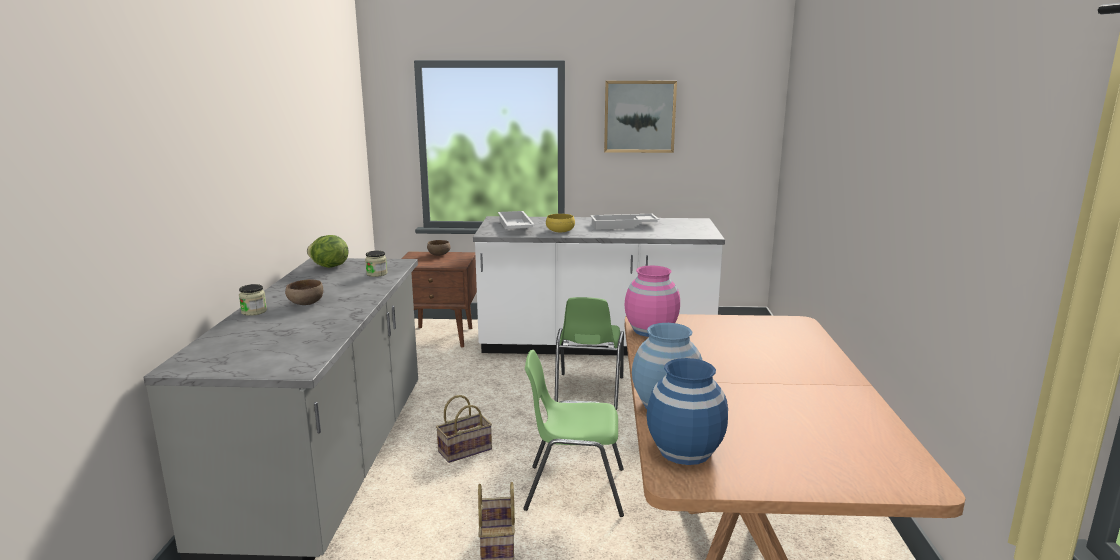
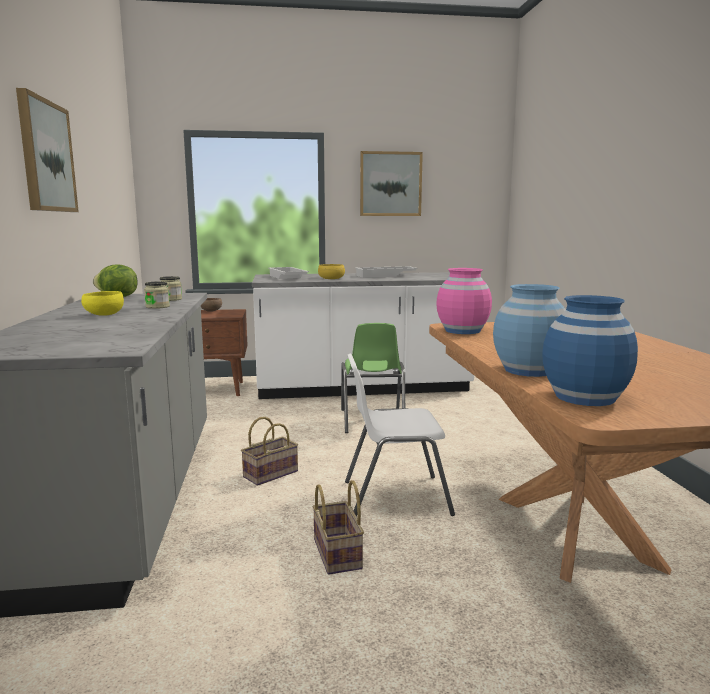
camera: 10 degrees left, 5 degrees down
(254, 311) = (46, 320): jar -> jar (157, 307)
(260, 143) = (46, 156): none -> picture
(305, 304) = (103, 315): brown bowl -> yellow bowl
(573, 489) = (394, 497): green chair -> white chair

